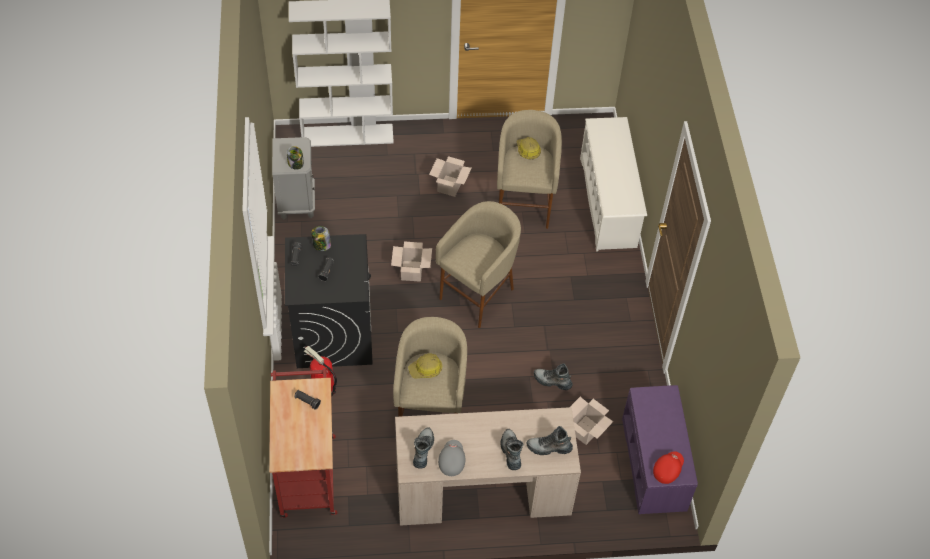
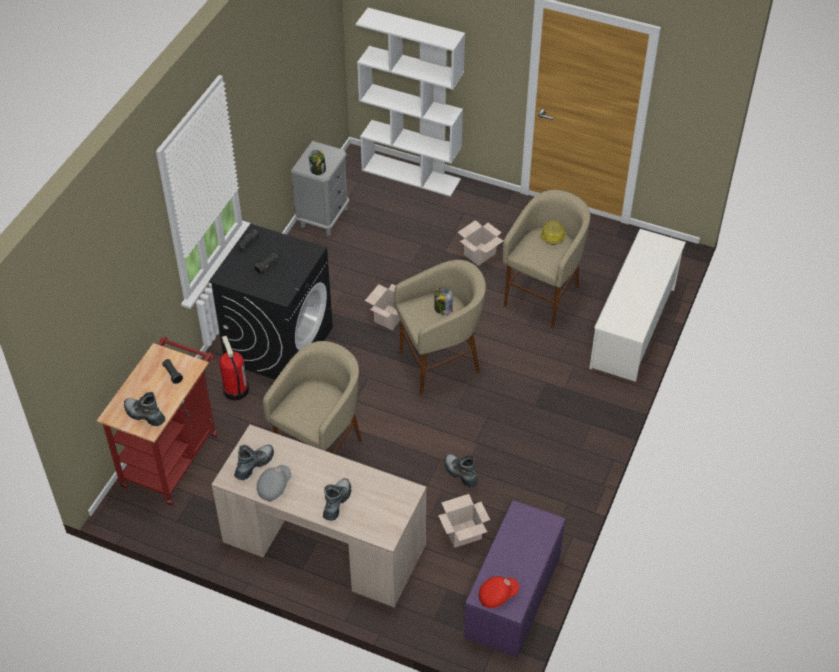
camera: 30 degrees right, 5 degrees down
(321, 245) = (278, 242): jar -> jar (443, 309)
(426, 369) = (312, 396): hard hat -> none
(549, 448) = (377, 514): boot -> boot (144, 415)

